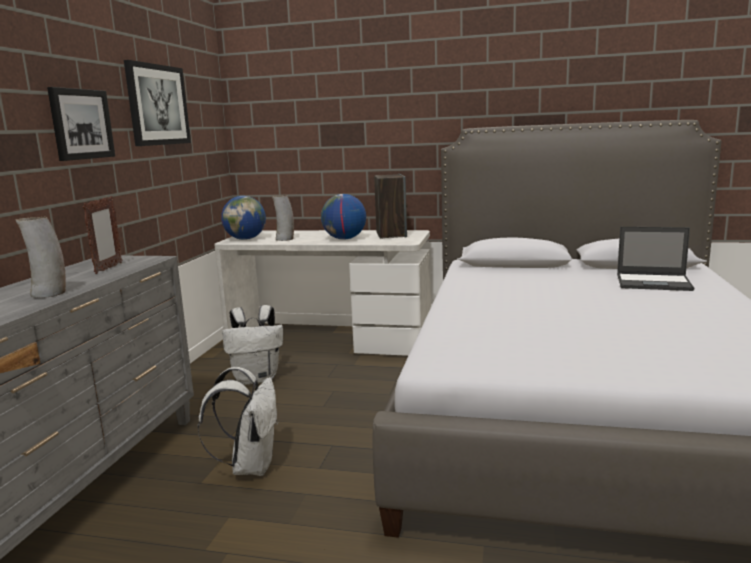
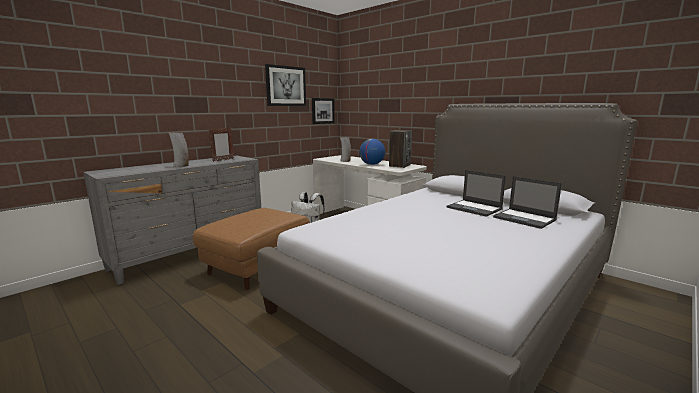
camera: 30 degrees right, 0 degrees up
(81, 124) = (233, 94): picture -> picture (322, 111)
(246, 239) = (329, 158): globe -> none
(250, 466) = (257, 265): white backpack -> brown ottoman
(577, 281) = (475, 208): none -> laptop

